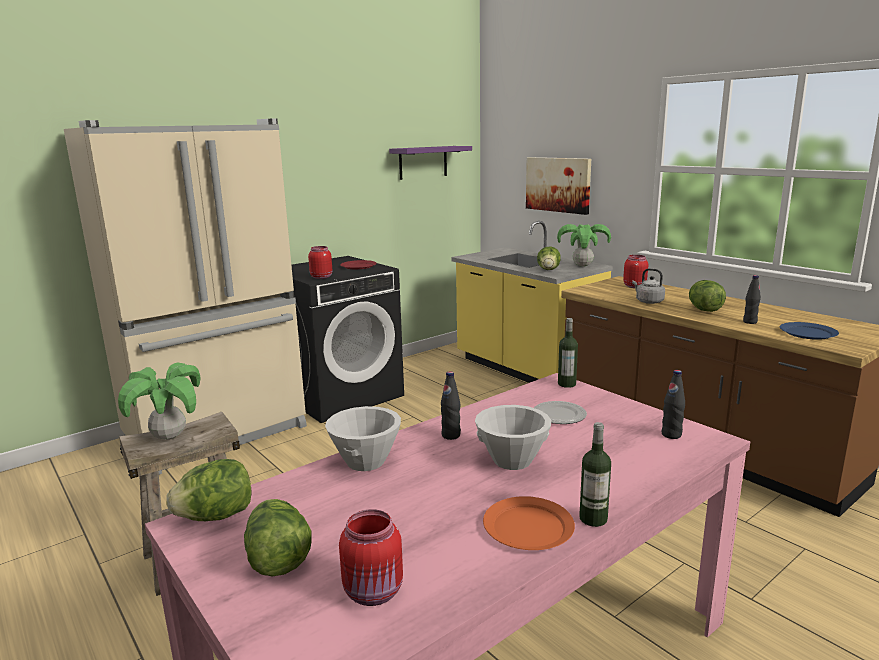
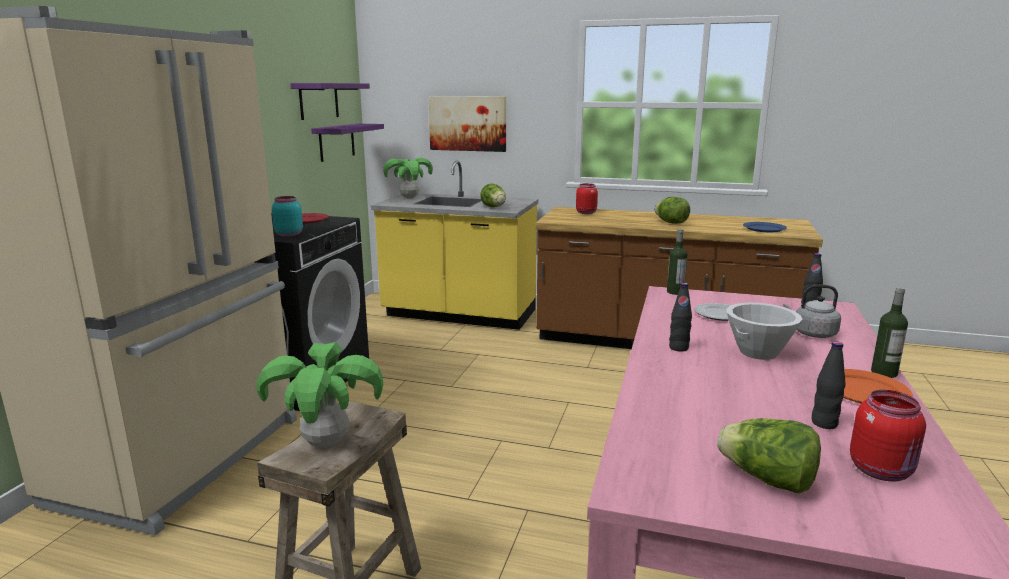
camera: 35 degrees left, 0 degrees up
(216, 516) = (642, 472): lettuce -> none
(321, 277) = (288, 234): red jar -> turquoise jar
(366, 461) = (661, 386): white bowl -> none
(442, 198) = (336, 142): none -> purple shelf
(582, 265) = (514, 201): potted plant -> potted plant (409, 197)
(648, 301) = (621, 222): grey kettle -> grey kettle (812, 334)
(750, 322) = (717, 227): black bottle -> black bottle (824, 423)

